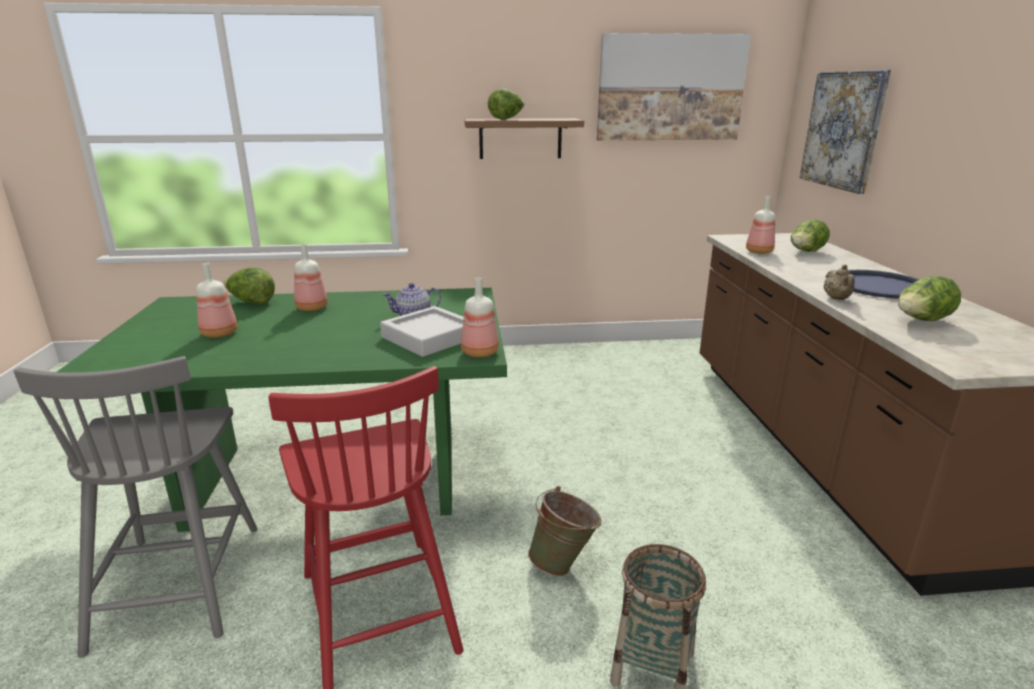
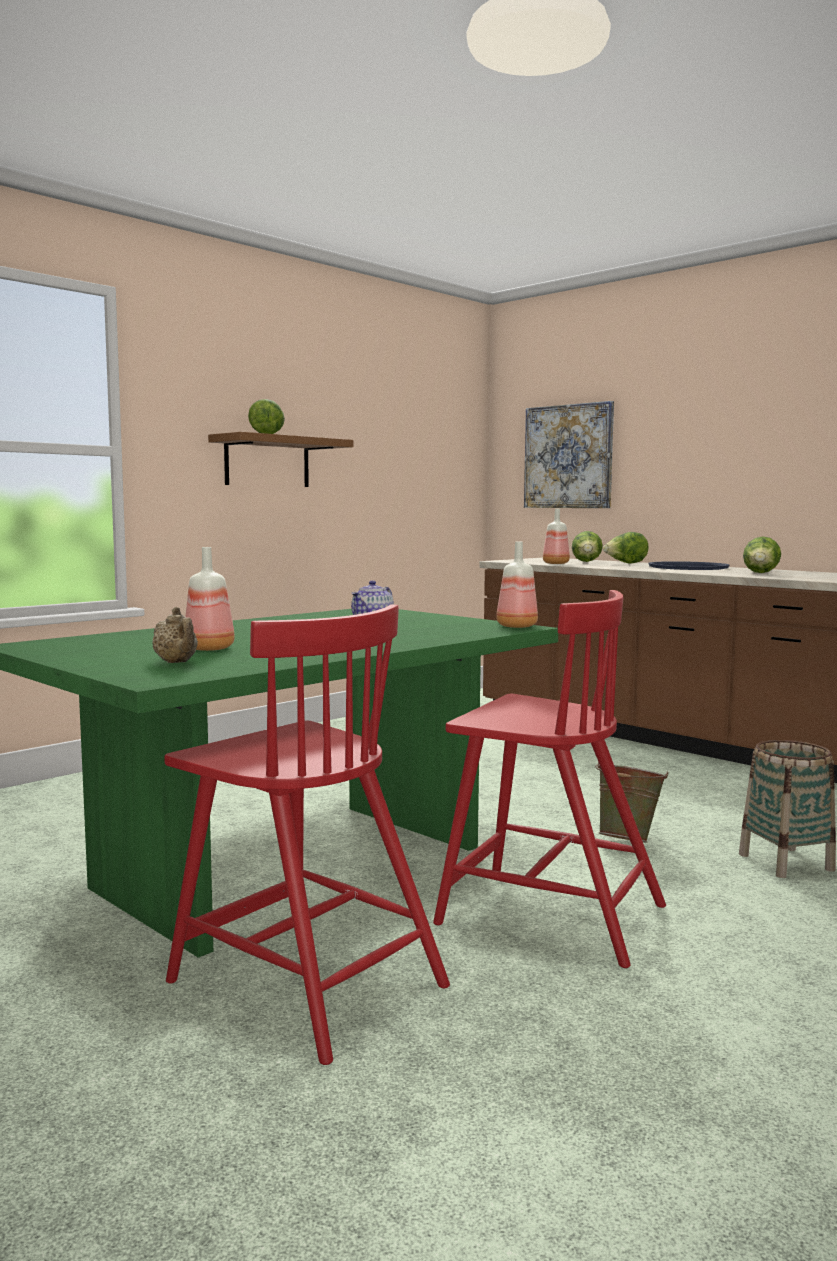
camera: 40 degrees left, 15 degrees down
(179, 582) = (303, 981): grey chair -> red chair
(251, 303) = (145, 634): lettuce -> lettuce (625, 563)
(313, 308) = (242, 629): bottle -> none
(429, 337) = (442, 626): grey tray -> none
(670, 88) = (399, 417): picture -> none
(837, 299) = (688, 572): beige teapot -> beige teapot (177, 663)

